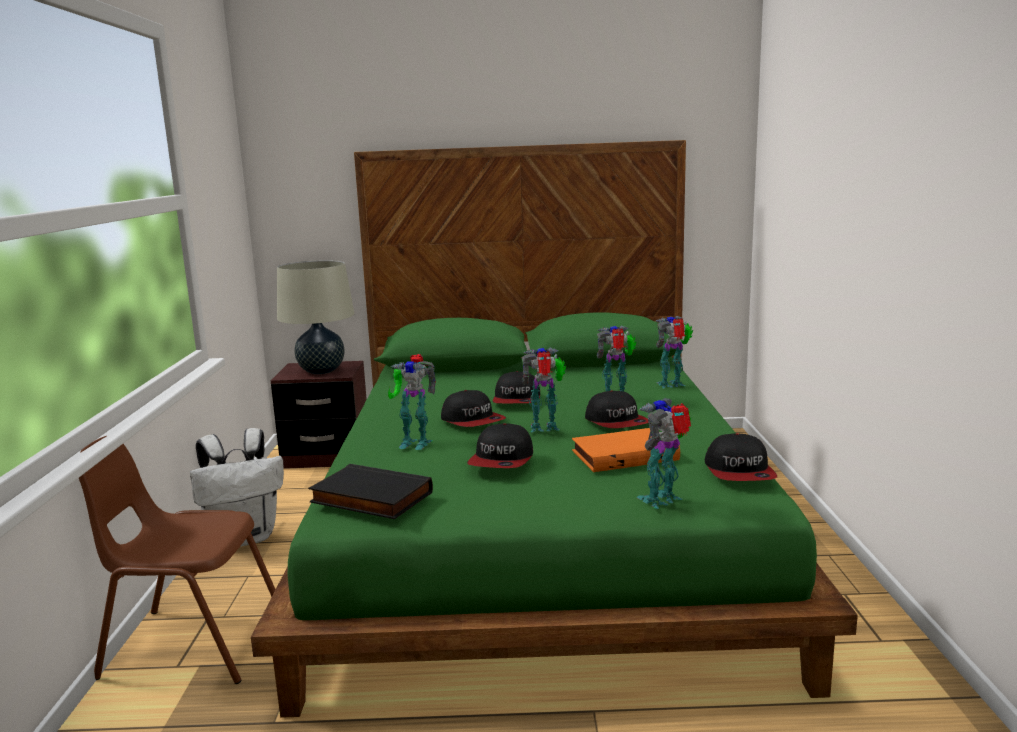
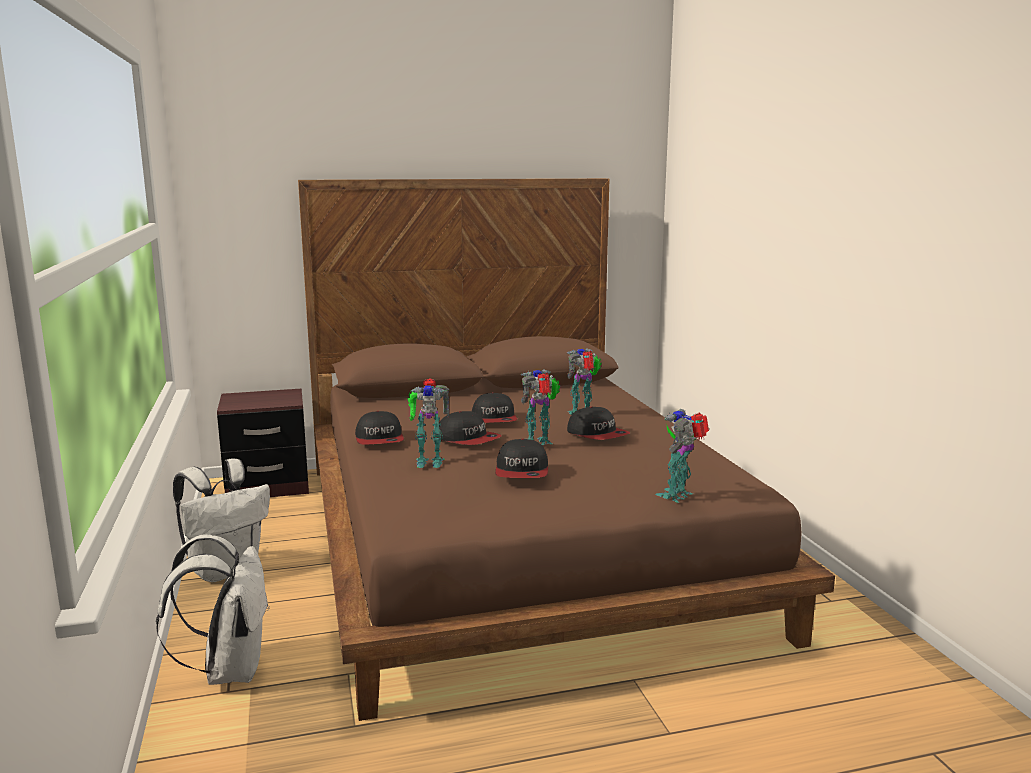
camera: 15 degrees left, 0 degrees up
(191, 643) = (230, 670): brown chair -> white backpack
(321, 371) = (265, 400): beige table lamp -> none
(369, 498) = (426, 512): black book -> none
(539, 531) = (516, 540): green bed -> brown bed
(624, 454) = (622, 461): orange book -> none
(672, 385) = (622, 400): toy robot -> none
(740, 472) = (724, 469): cap -> cap (380, 440)

